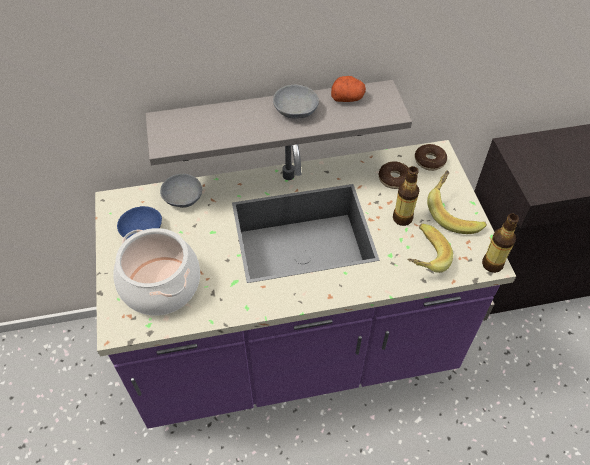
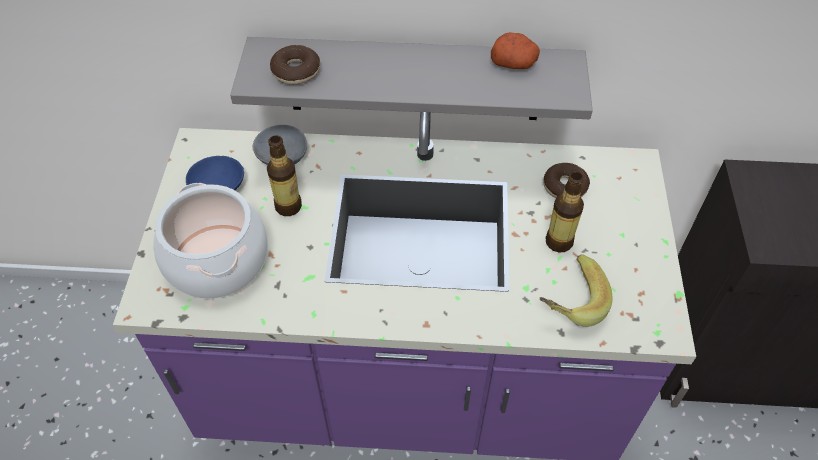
camera: 15 degrees right, 0 degrees up
(297, 110) = (440, 67): grey bowl -> none
(429, 161) = (622, 172): donut -> donut (296, 71)
(454, 213) = (634, 249): banana -> none
(492, 264) = (666, 332): bottle -> bottle (288, 206)

